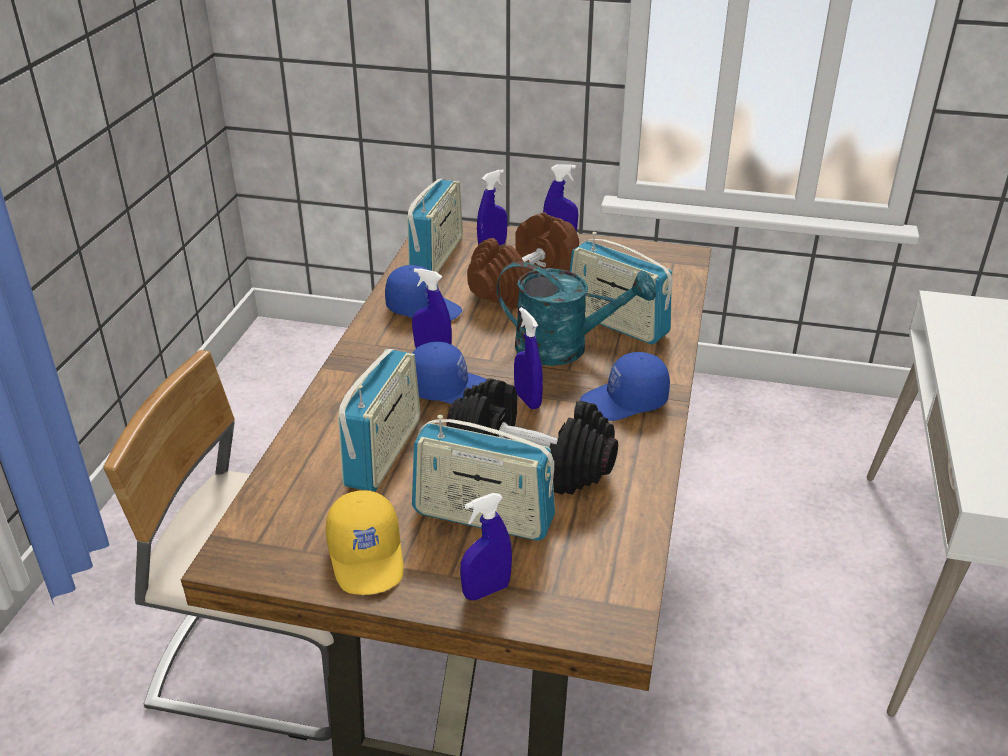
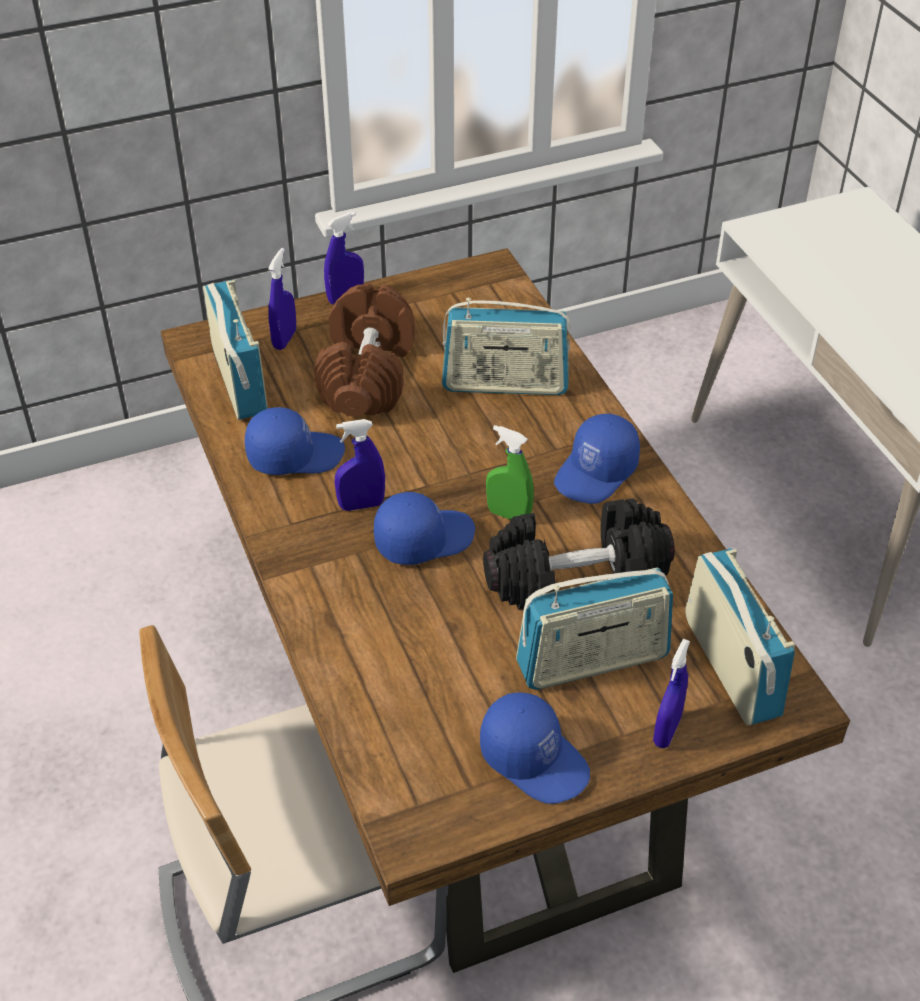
camera: 35 degrees left, 10 degrees up
(368, 557) = (535, 759): yellow cap -> blue cap
(383, 452) = (434, 644): radio -> radio (731, 667)
(527, 400) = (508, 515): blue spray bottle -> green spray bottle
(565, 348) = (485, 437): turquoise watering can -> none

